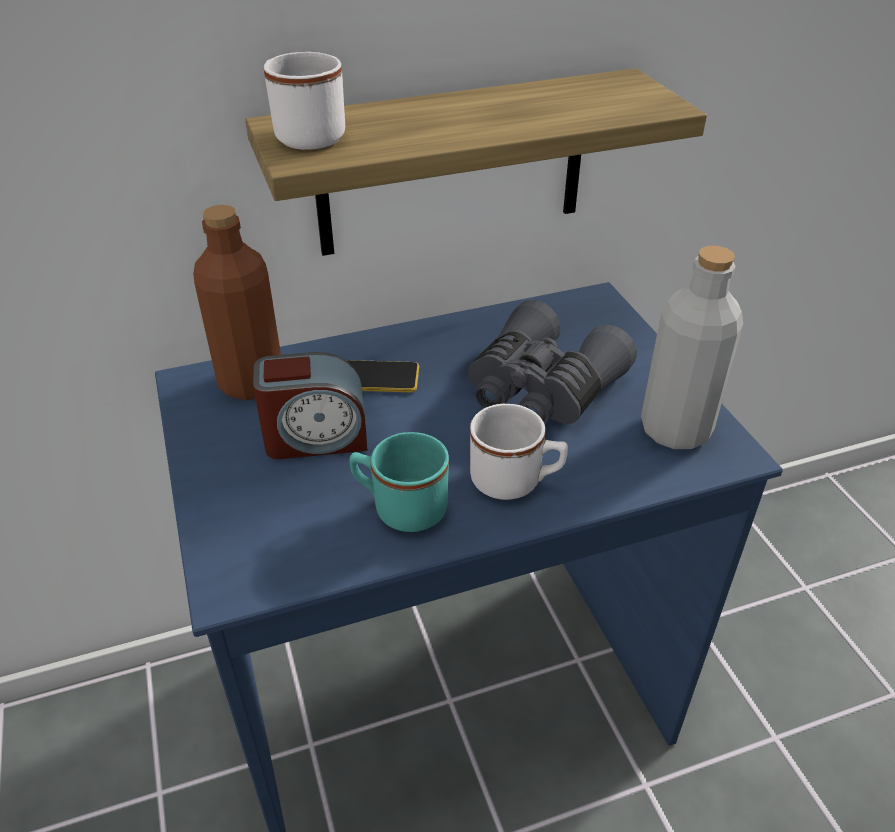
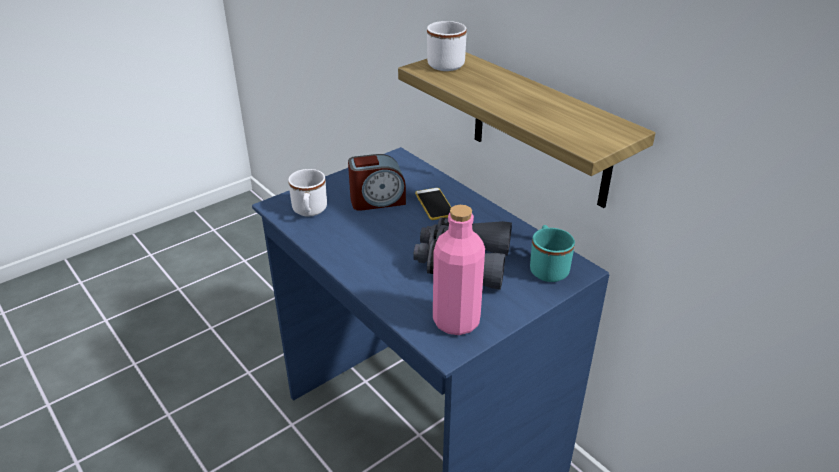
camera: 70 degrees right, 5 degrees down
(251, 382) = (407, 172): brown bottle -> none
(316, 438) = (377, 200): alarm clock -> alarm clock turned 75 degrees counterclockwise
(400, 507) = (341, 236): turquoise mug -> turquoise mug (547, 267)
(515, 481) = (377, 267): white mug -> white mug (309, 211)
(675, 429) = (456, 321): grey bottle -> pink bottle

